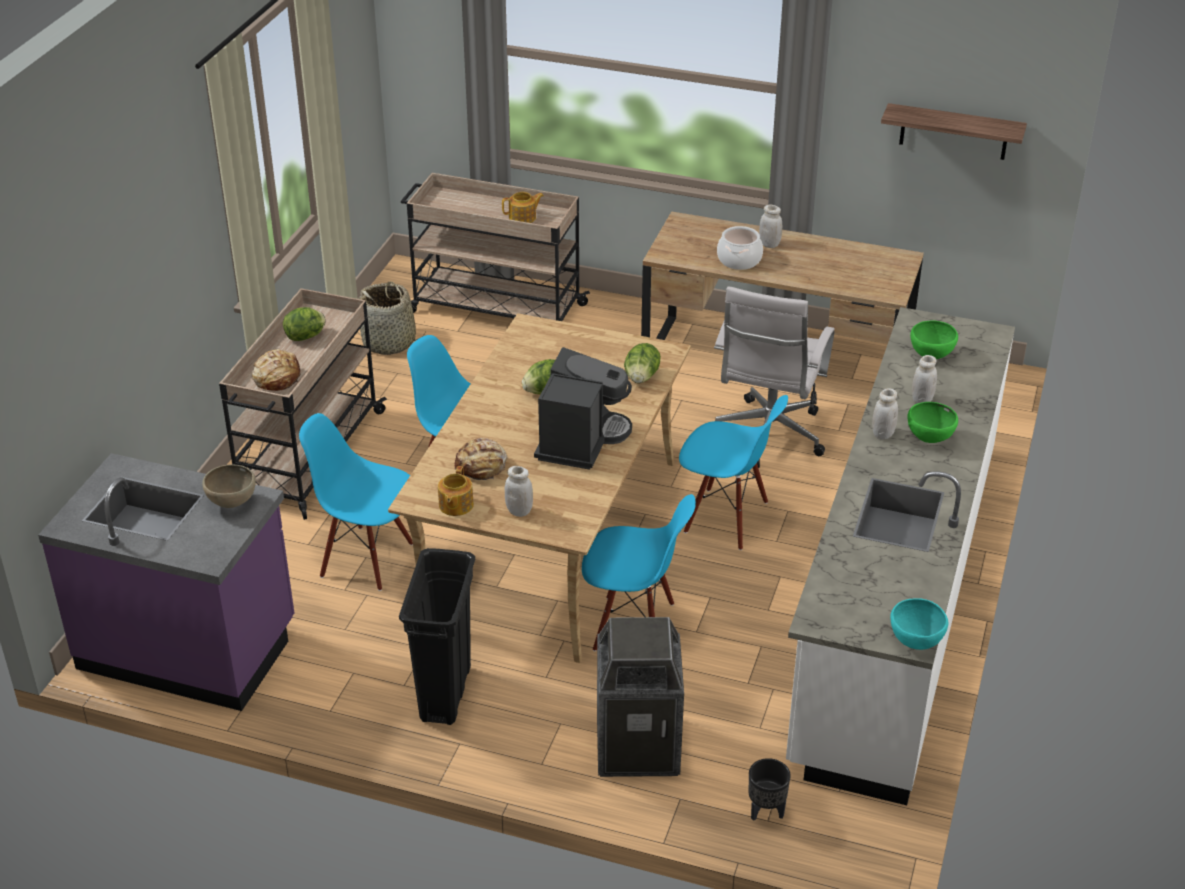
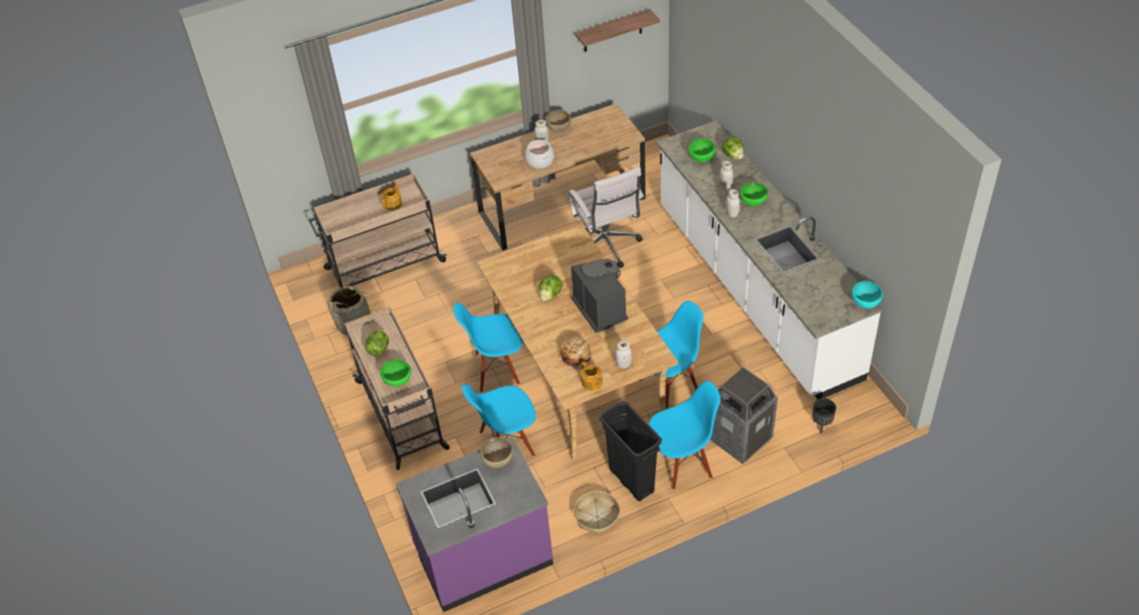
camera: 40 degrees left, 10 degrees up
(276, 377) = (397, 382): bread -> green bowl
(354, 701) = (597, 517): none -> basket
(641, 377) = (583, 256): lettuce -> lettuce (733, 155)
(726, 518) = (640, 302): blue chair -> blue chair (682, 463)
(809, 242) = (558, 129): none -> brown bowl

